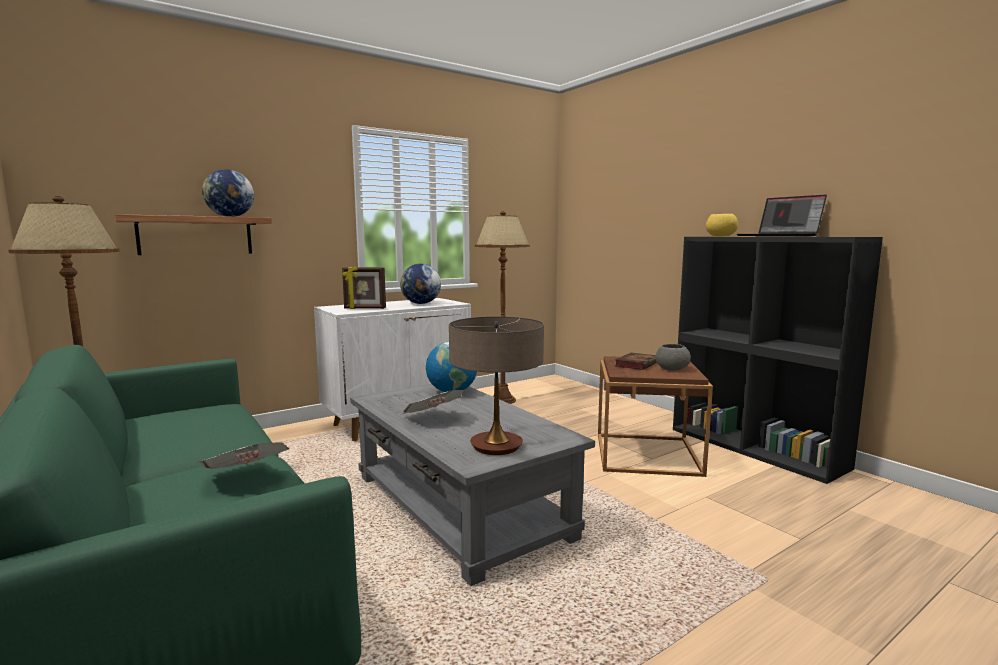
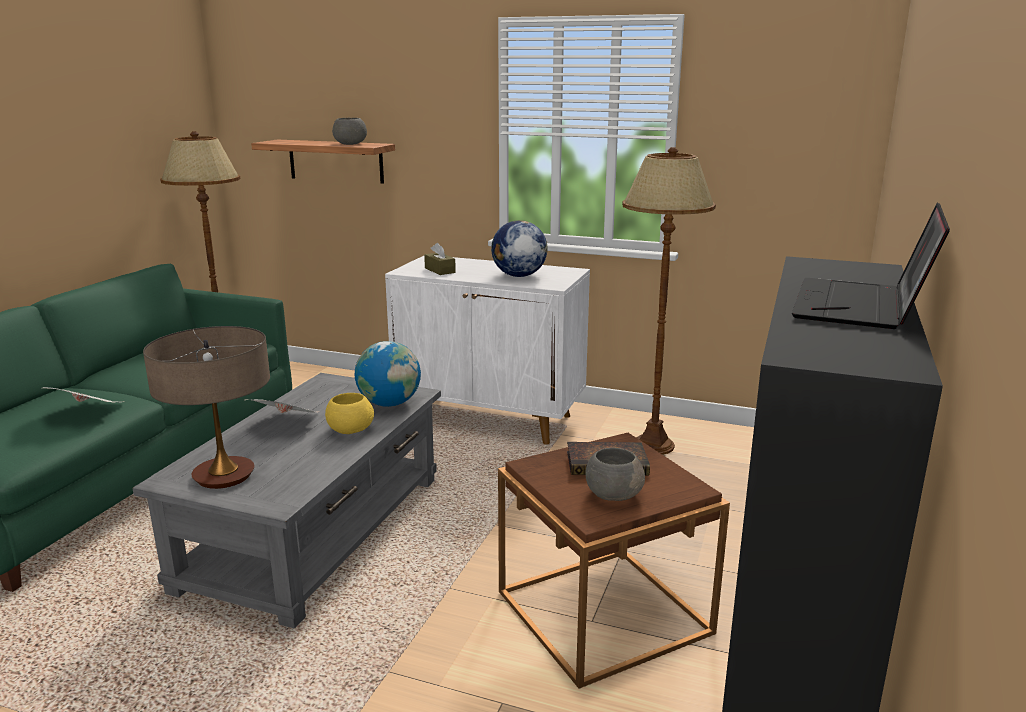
camera: 55 degrees right, 10 degrees up
(230, 216) = (349, 144): globe -> grey bowl
(364, 308) = (440, 270): picture frame -> brown tissue box
(720, 236) = (838, 272): yellow bowl -> yellow bowl (350, 430)

